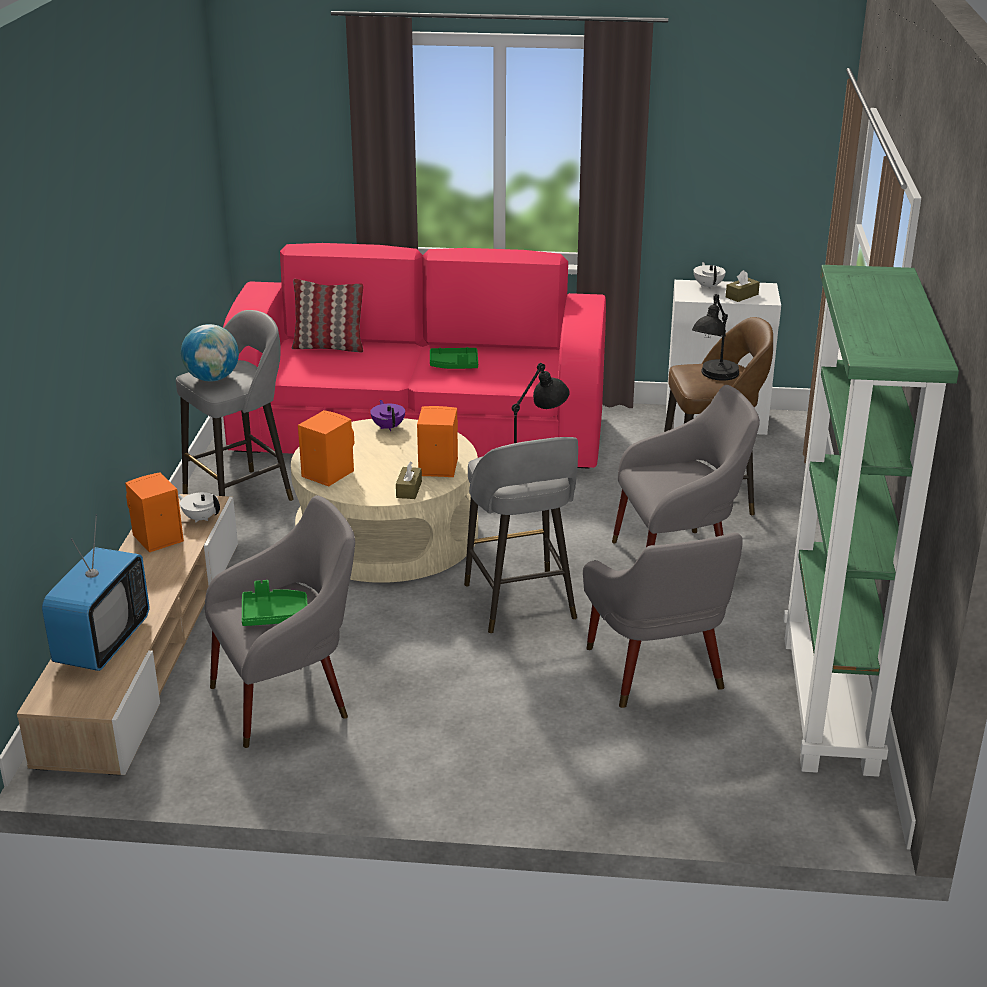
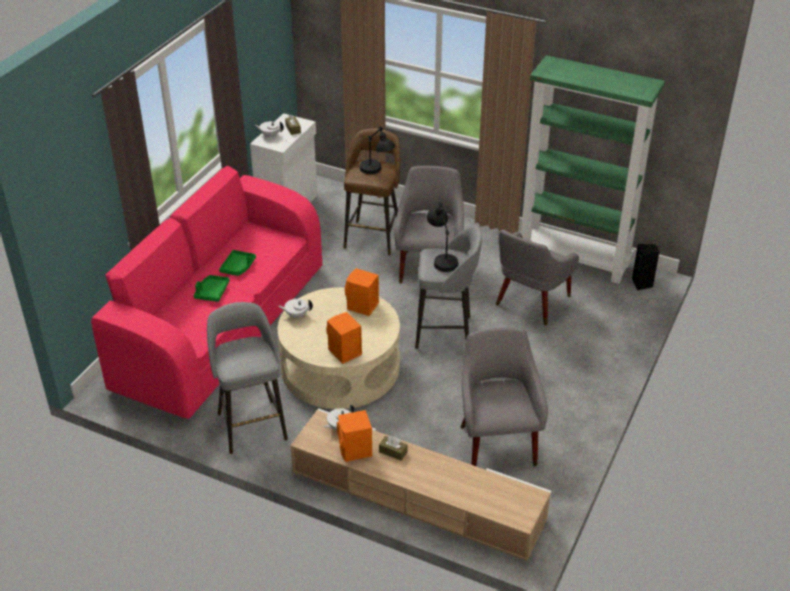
camera: 70 degrees left, 10 degrees up
(102, 643) = (470, 489): television -> none
(212, 378) = (246, 361): globe -> none
(274, 615) = (504, 399): green tray -> green tray (212, 292)
(329, 347) = (166, 315): pillow -> none
(388, 427) = (296, 315): purple teapot -> white teapot
(409, 489) = (383, 323): brown tissue box -> brown tissue box (393, 452)
(657, 674) = (530, 303): grey armchair -> grey armchair turned 120 degrees clockwise
(827, 803) = (642, 284): none -> black speaker

